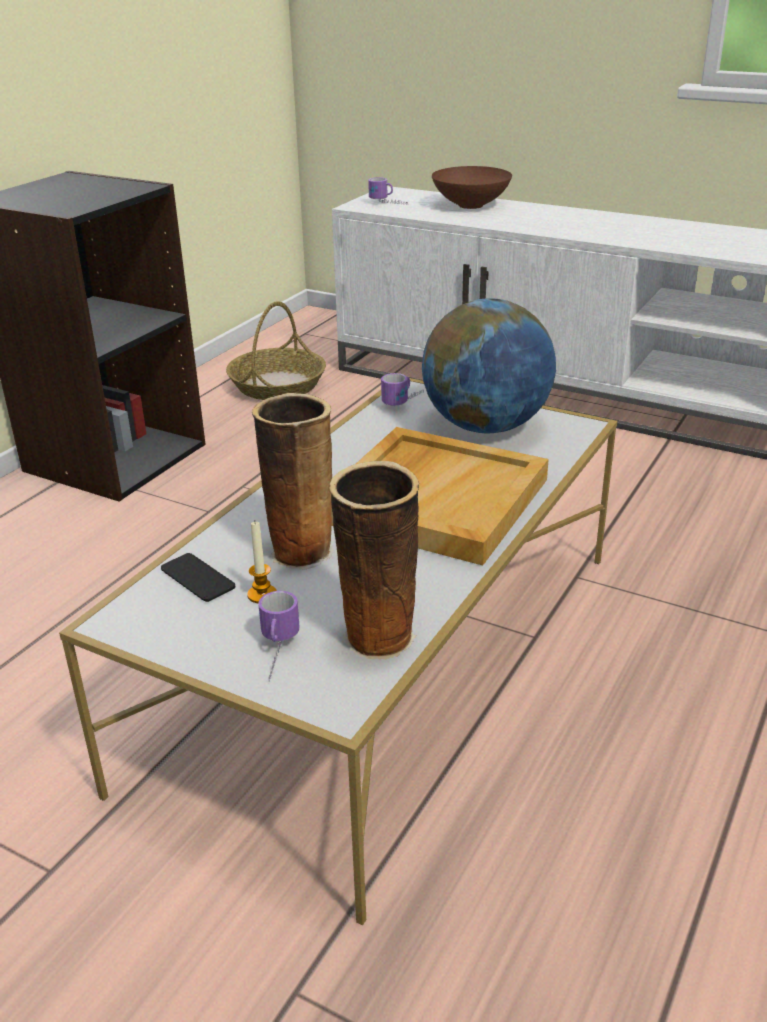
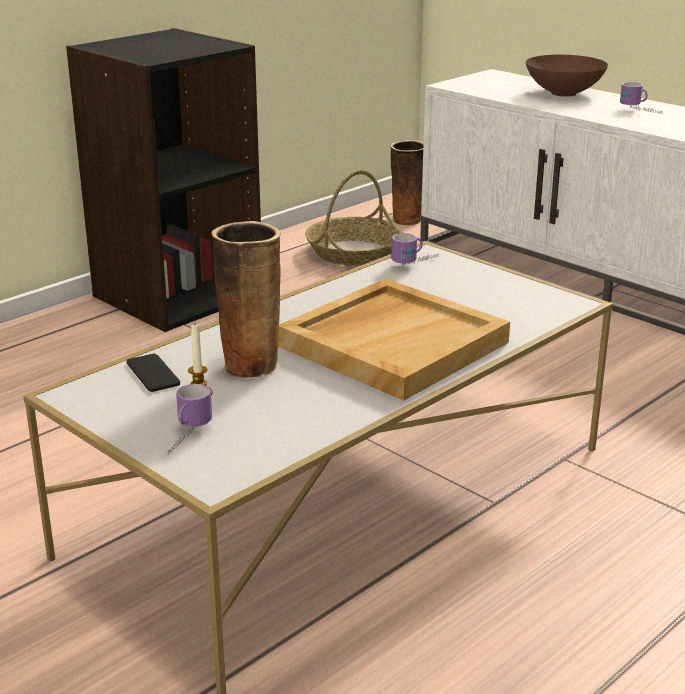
camera: 15 degrees right, 5 degrees down
(378, 640) = (276, 441): vase -> vase (406, 221)
(388, 204) = (483, 85): mug -> mug (640, 111)
(486, 426) = (480, 292): globe -> none

